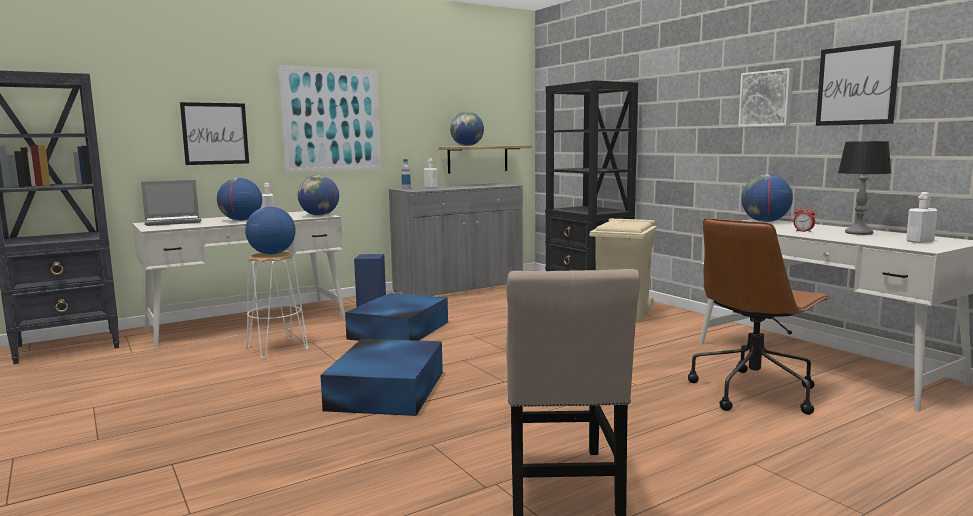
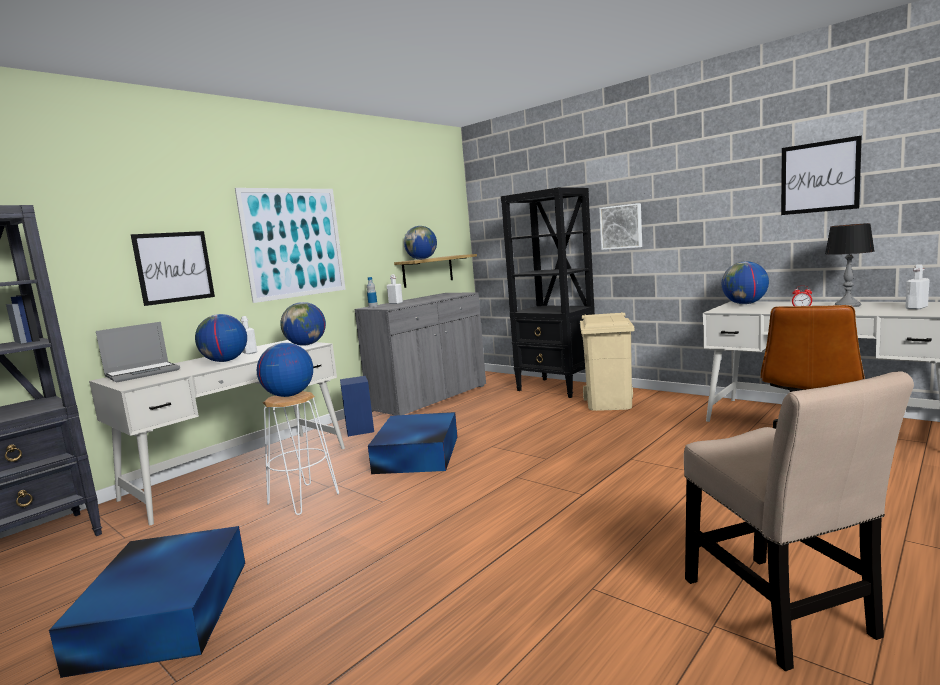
camera: 15 degrees left, 0 degrees up
(388, 390) = (476, 528): blue storage box -> blue storage box (167, 610)
(766, 98) = (727, 194): picture -> picture (621, 227)

